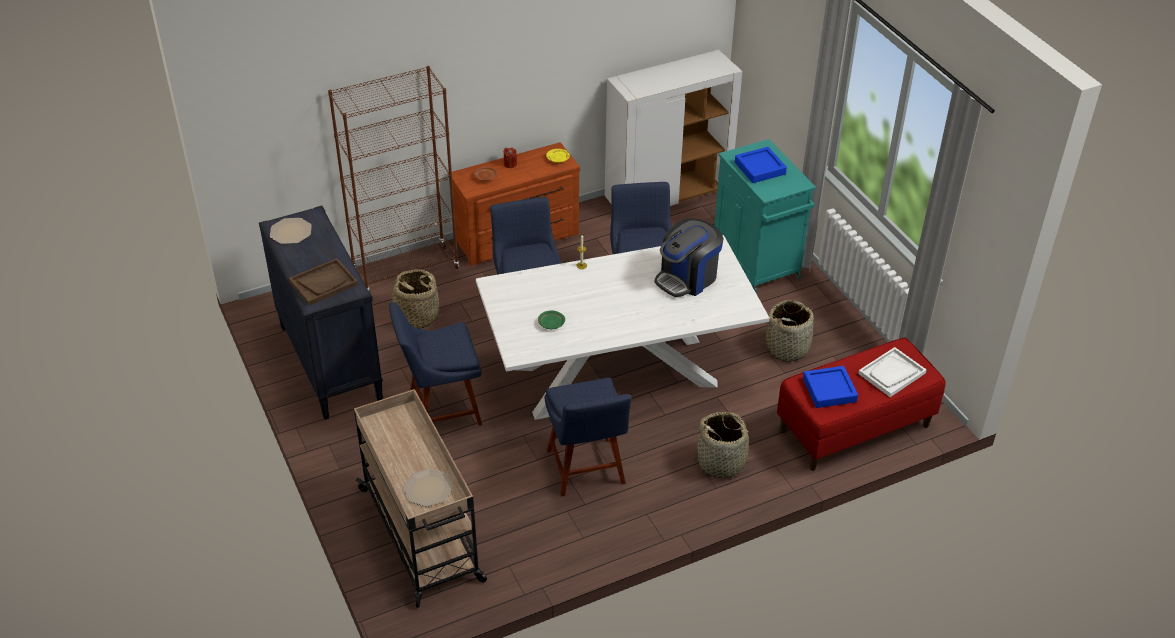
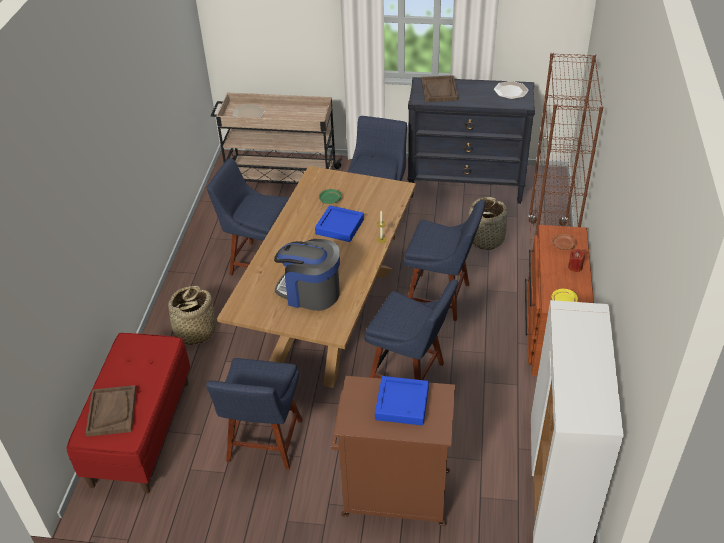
camera: 125 degrees right, 0 degrees up
(617, 375) = (331, 317): white dining table -> brown dining table
(687, 278) = (310, 292): coffee machine -> coffee machine turned 60 degrees counterclockwise
(756, 262) = (393, 493): turquoise cabinet -> brown cabinet
(787, 348) = (264, 444): basket -> blue chair
(829, 390) = (141, 358): blue tray -> blue tray (339, 227)
(891, 373) = (112, 411): white tray -> brown tray

